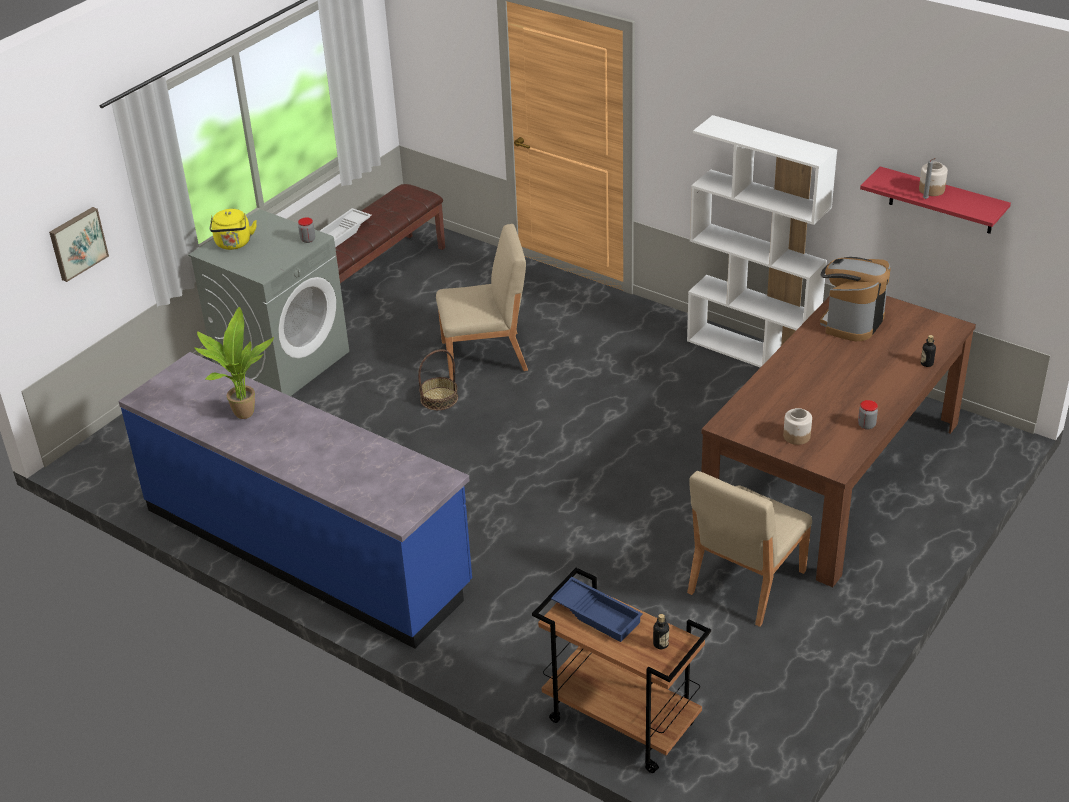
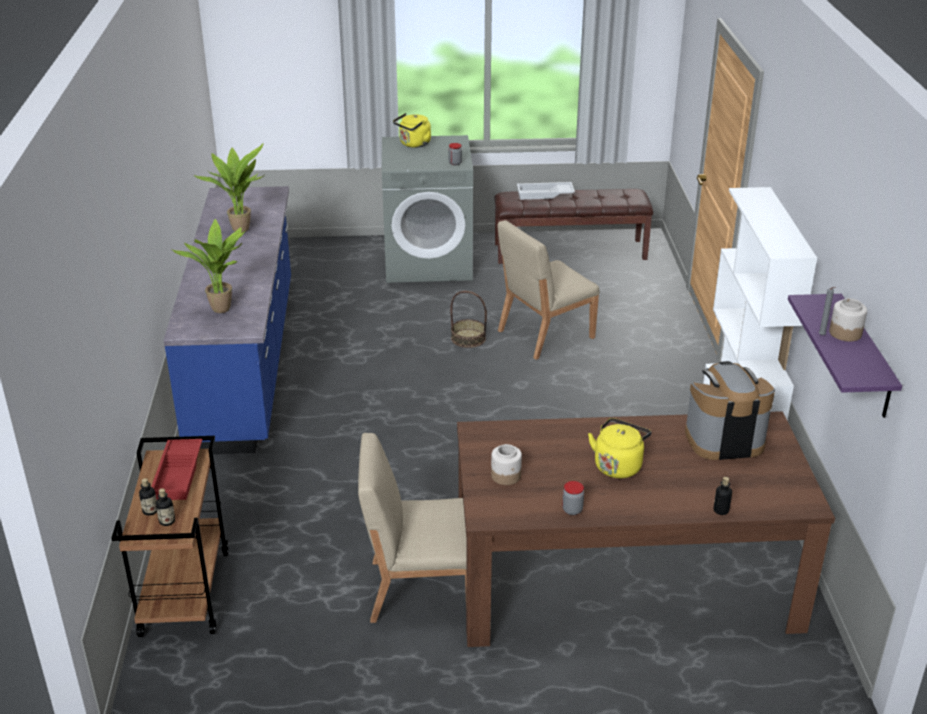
camera: 50 degrees right, 5 degrees down
(77, 243) = (291, 83): picture -> none
(392, 480) = (223, 310): none -> potted plant
(485, 356) = (544, 334): beige chair -> beige chair turned 105 degrees clockwise
(597, 613) = (179, 474): blue tray -> red tray
(635, 649) = (150, 511): none -> bottle
(835, 380) = (618, 465): none -> yellow kettle
(941, 201) = (865, 357): red shelf -> purple shelf

